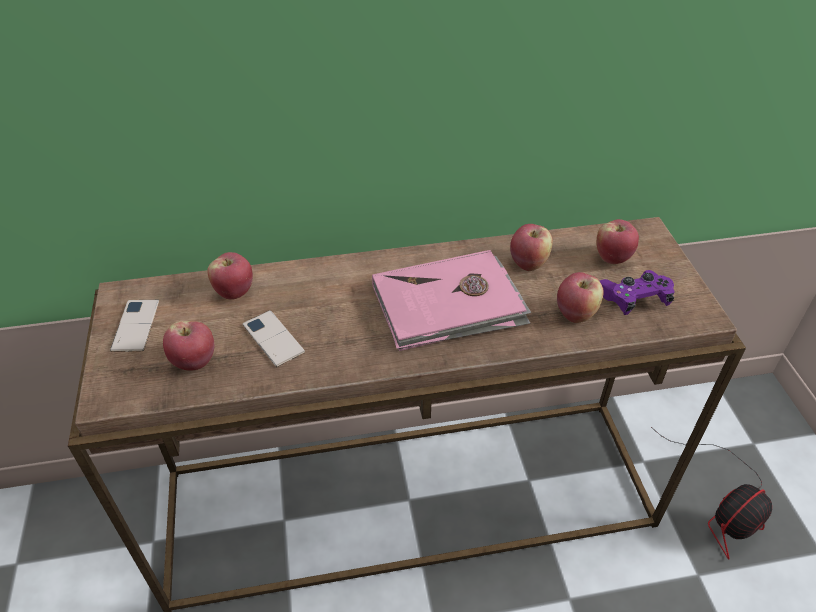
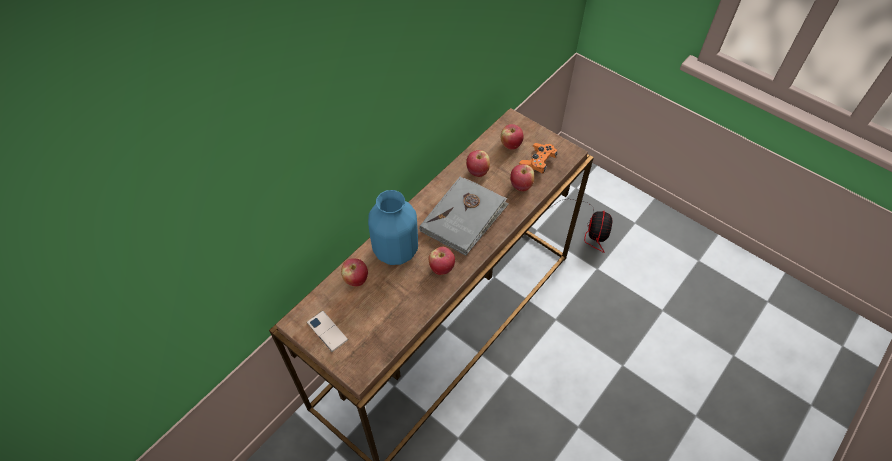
camera: 40 degrees left, 10 degrees up
(195, 362) = (379, 326): apple -> apple (441, 268)
(273, 338) = (403, 289): phone -> none
(316, 289) = (395, 250): none -> blue vase
(449, 305) = (464, 217): pink book -> grey book
(634, 299) = (538, 162): purple game controller -> orange game controller

